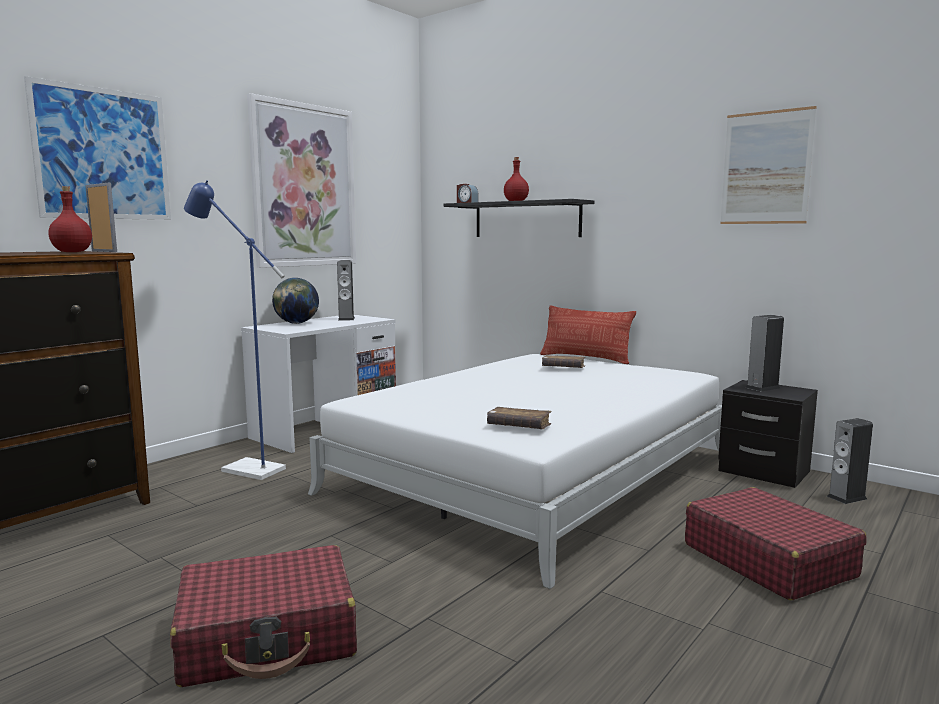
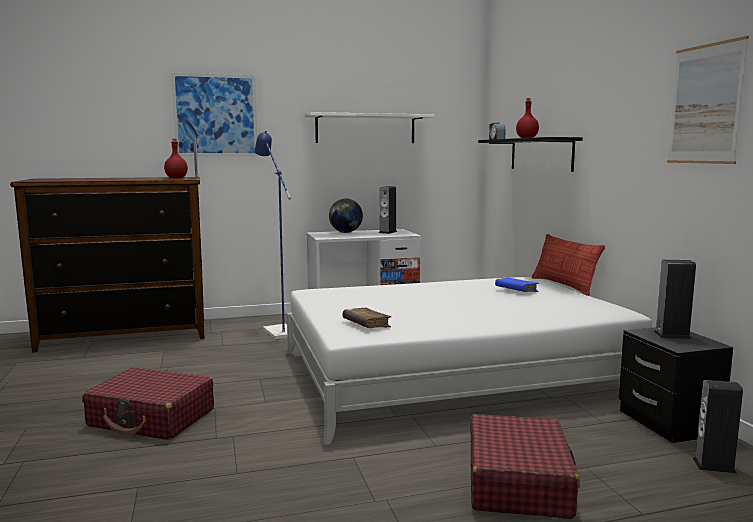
camera: 35 degrees right, 0 degrees up
(304, 186) = (365, 129): picture -> white shelf
(563, 368) = (516, 290): brown book -> blue book

